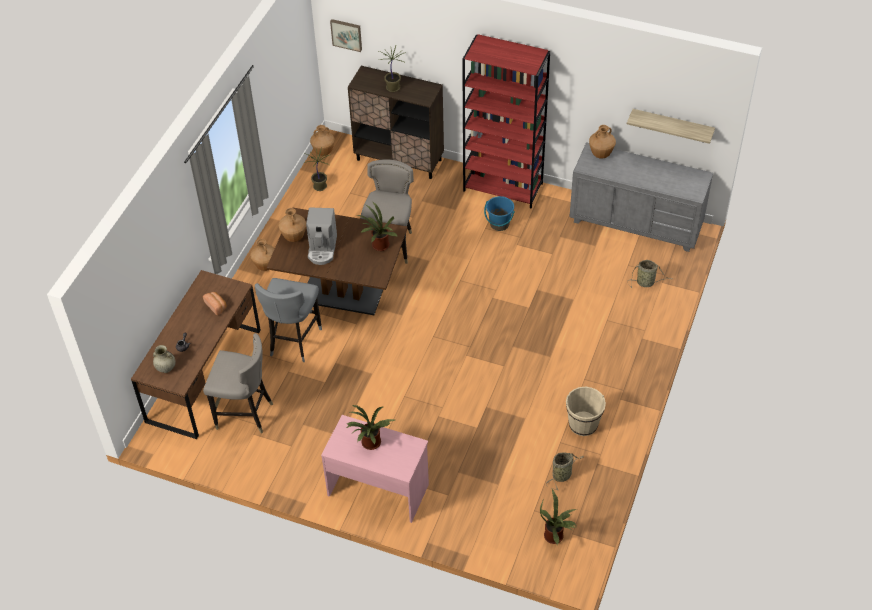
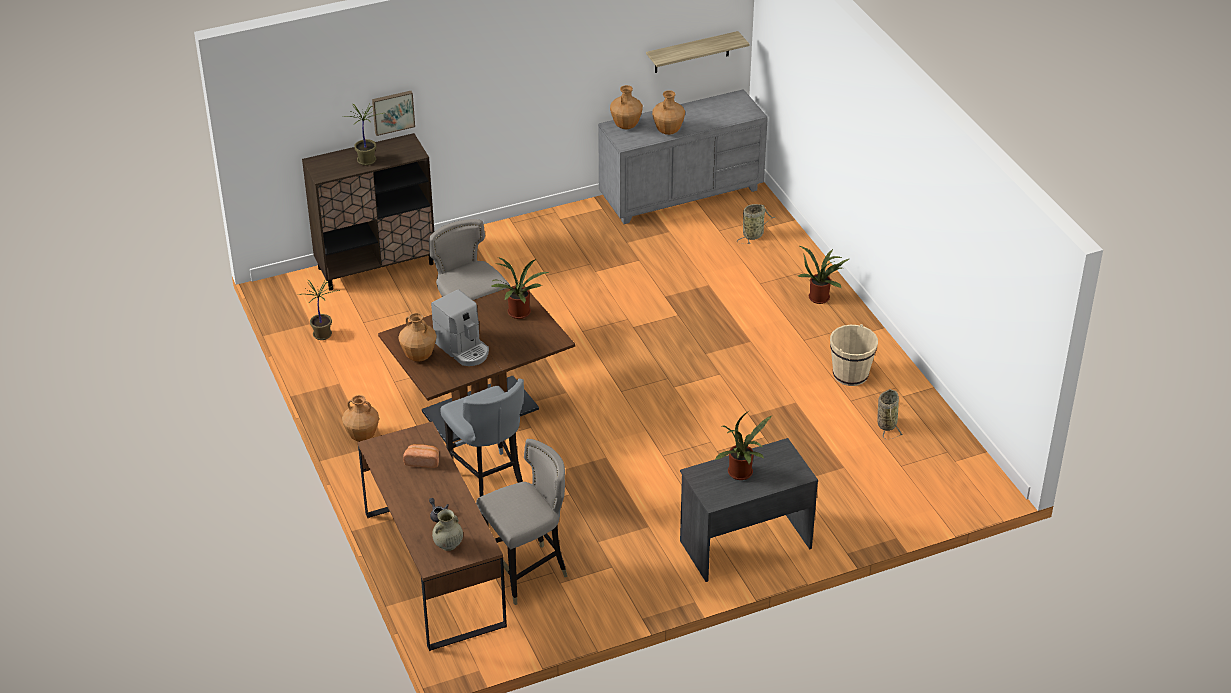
camera: 45 degrees left, 10 degrees down
(324, 152) = (282, 303): brown vase -> brown vase (668, 131)
(346, 34) = (279, 122): picture -> picture (393, 112)
(378, 489) = (744, 543): pink desk -> grey desk
(499, 224) = (555, 264): blue bucket -> none
(503, 187) = (516, 232): red bookcase -> none
(555, 536) = (944, 472): potted plant -> potted plant (820, 297)

